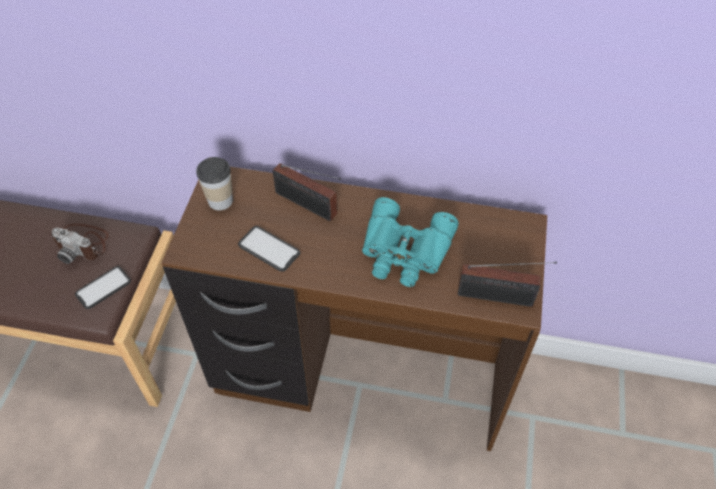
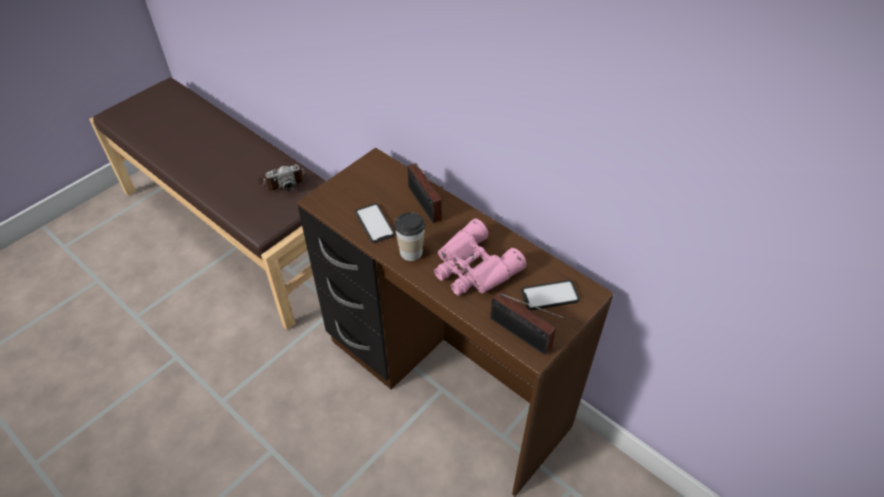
camera: 30 degrees right, 5 degrees down
(83, 244) = (283, 181): camera -> camera turned 75 degrees counterclockwise
(103, 288) = (275, 215): phone -> phone (550, 295)
(220, 201) = (366, 177): cup -> cup (411, 252)
(404, 251) = (473, 269): turquoise binoculars -> pink binoculars

